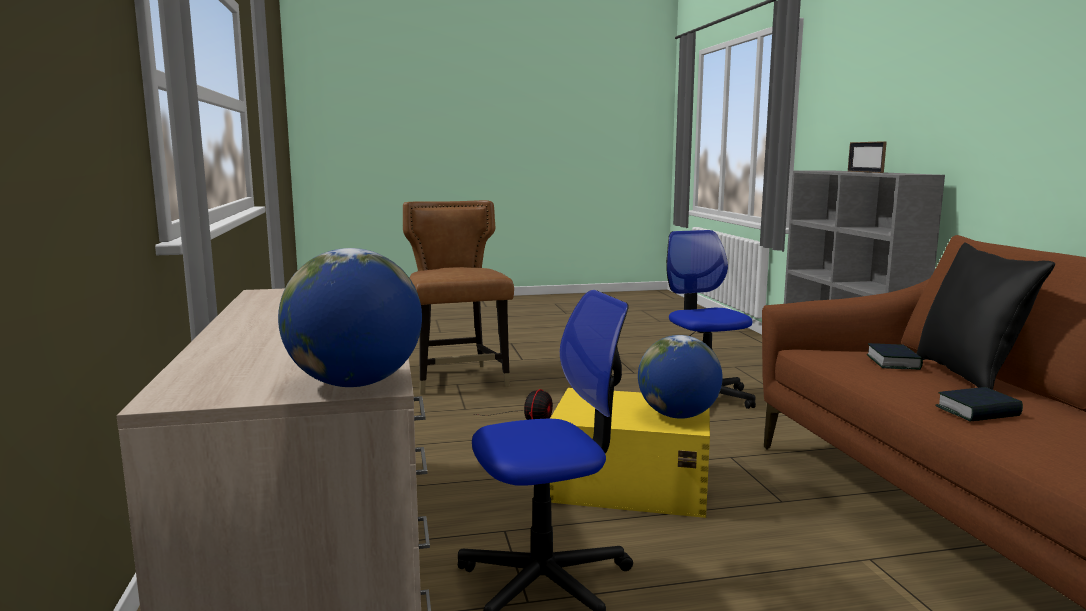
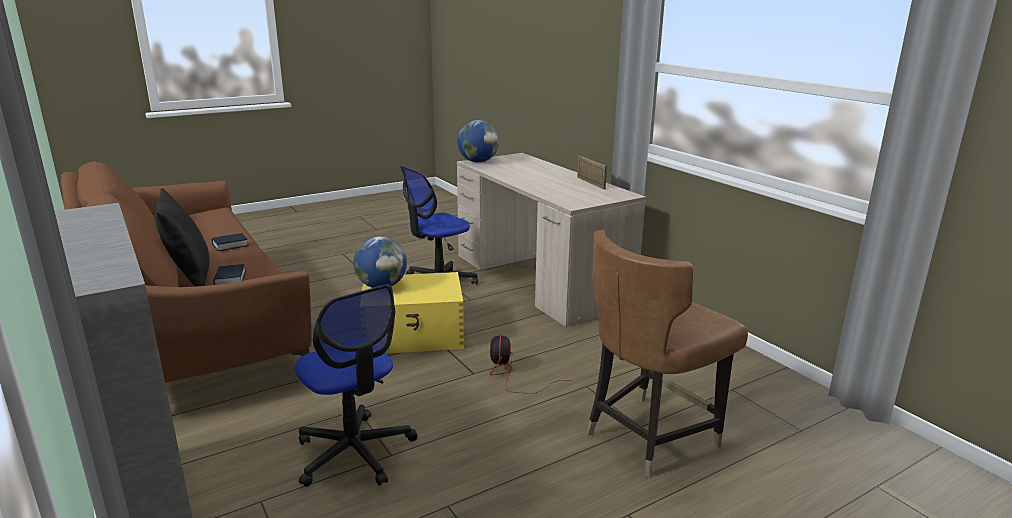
camera: 160 degrees right, 10 degrees up
(459, 379) = (648, 436): brown chair -> brown chair turned 90 degrees clockwise
(864, 172) = (89, 238): picture frame -> picture frame (590, 183)

